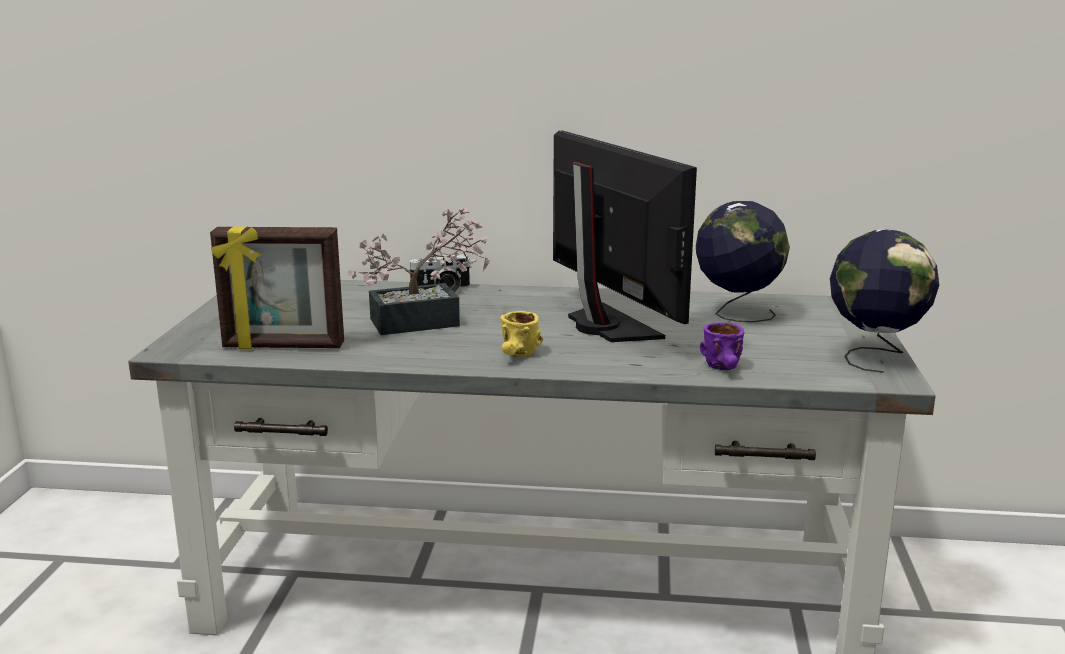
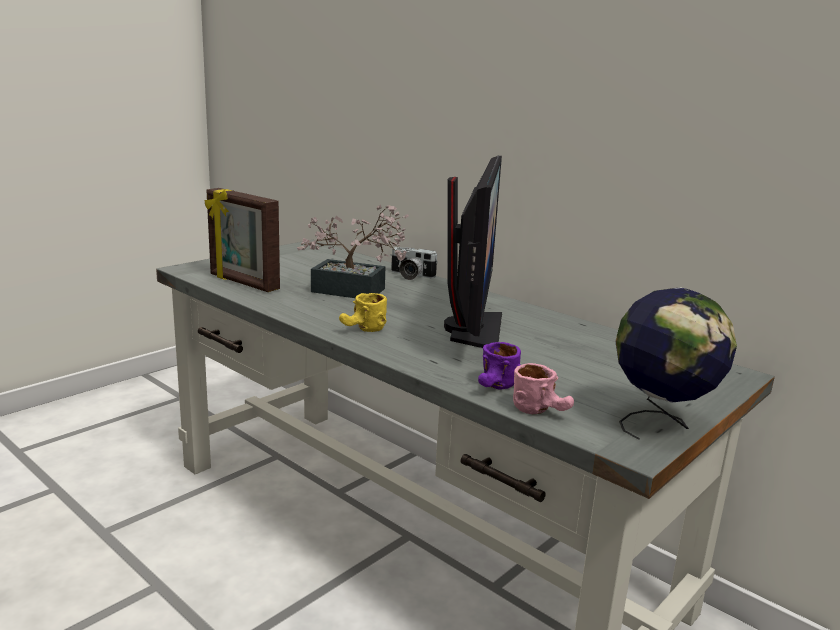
camera: 35 degrees right, 0 degrees up
(737, 314) = (601, 351): globe -> none
(791, 375) = (542, 411): none -> pink mug

